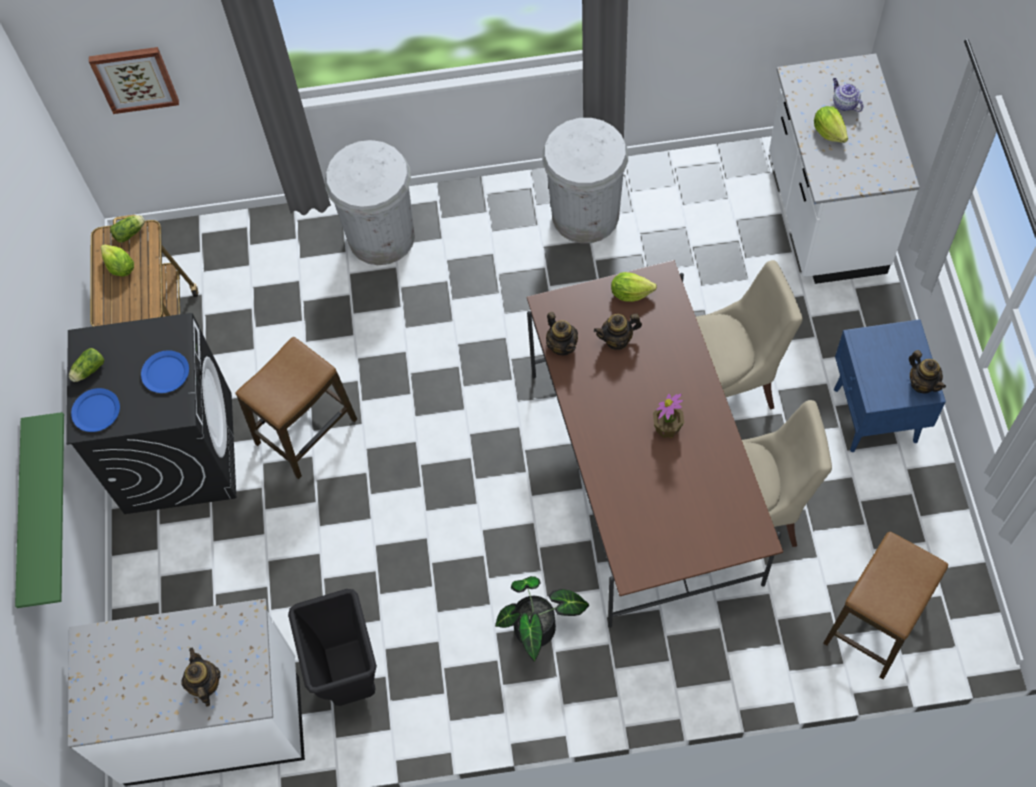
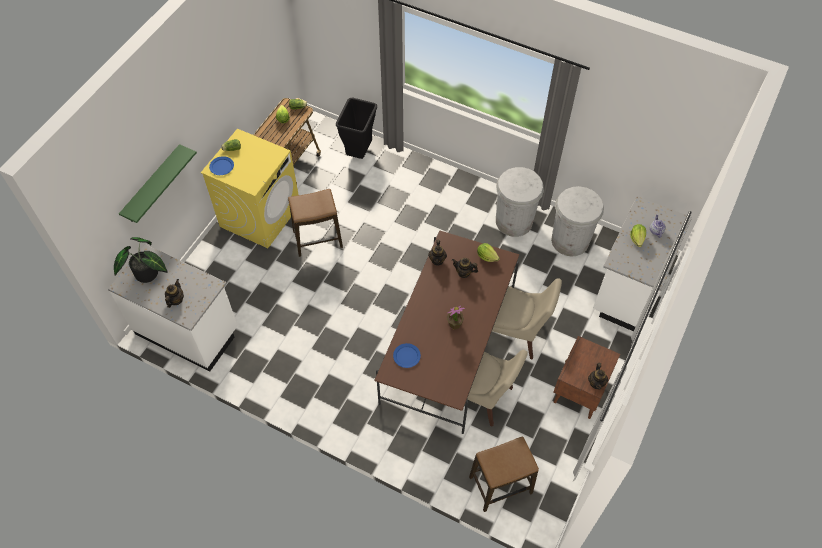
camera: 30 degrees right, 5 degrees down
(135, 78) = (335, 39): picture -> none
(165, 373) = (260, 168): blue plate -> blue plate (406, 356)
(178, 452) = (260, 215): black washing machine -> yellow washing machine
(353, 678) = (255, 352): black trash can -> black trash can (359, 153)
(381, 236) = (415, 177): white trash can -> white trash can (570, 240)
(540, 630) = (348, 385): potted plant -> potted plant (147, 275)
(874, 416) = (578, 394): blue nightstand -> brown nightstand

